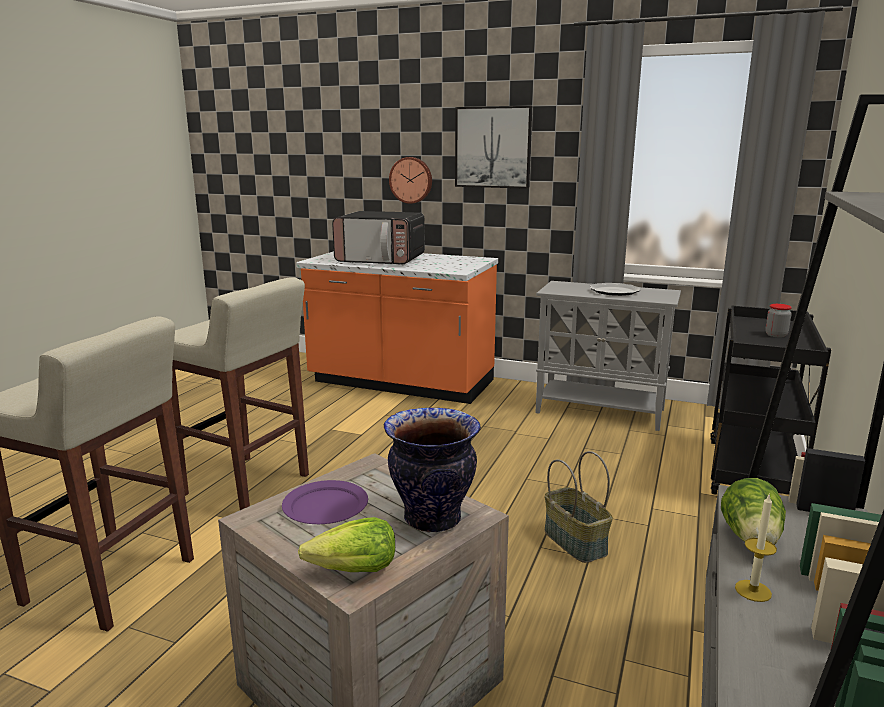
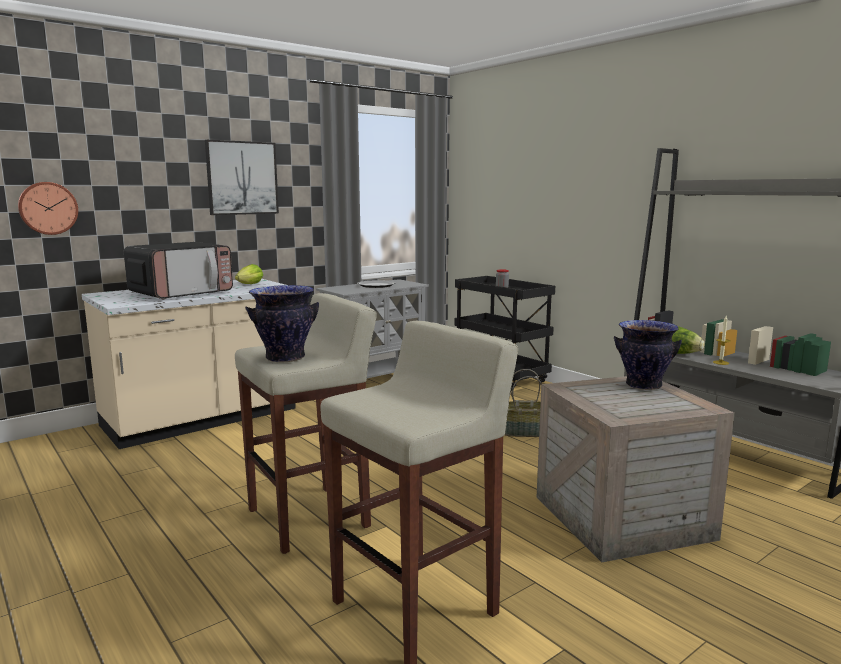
camera: 60 degrees left, 5 degrees down
(203, 329) = (285, 358): none -> vase
(325, 506) = (611, 402): purple plate -> none
(354, 570) = (692, 406): lettuce -> lettuce (250, 285)
(401, 383) = (204, 419): orange counter -> beige counter
(411, 180) = (160, 211): wall clock -> wall clock (48, 208)

